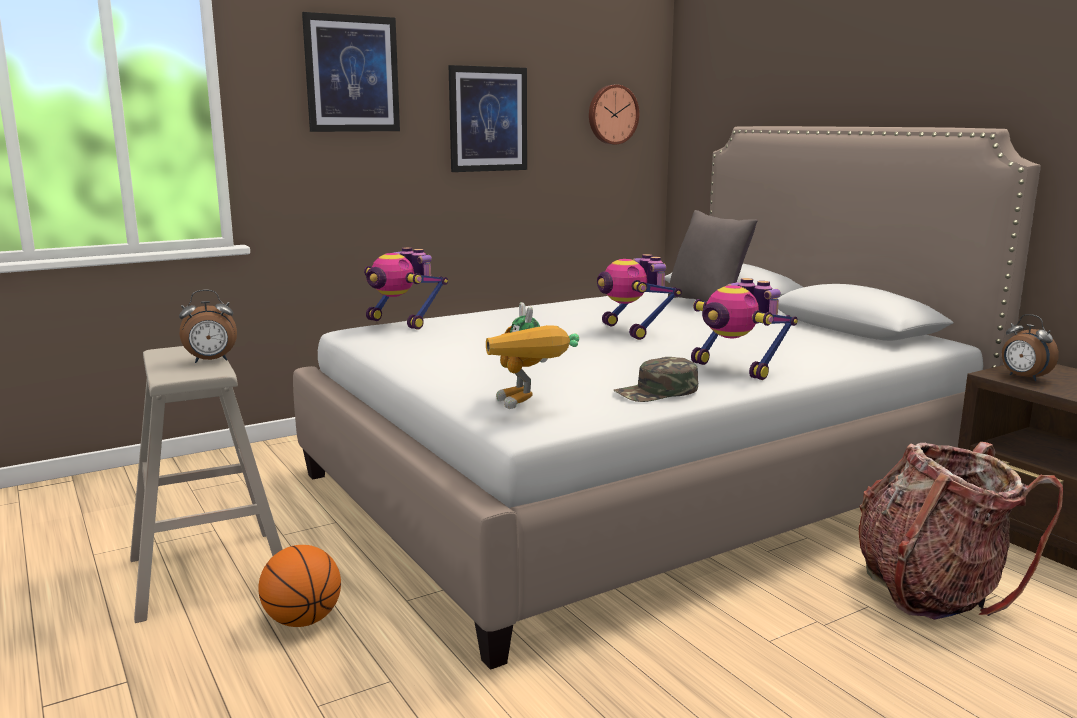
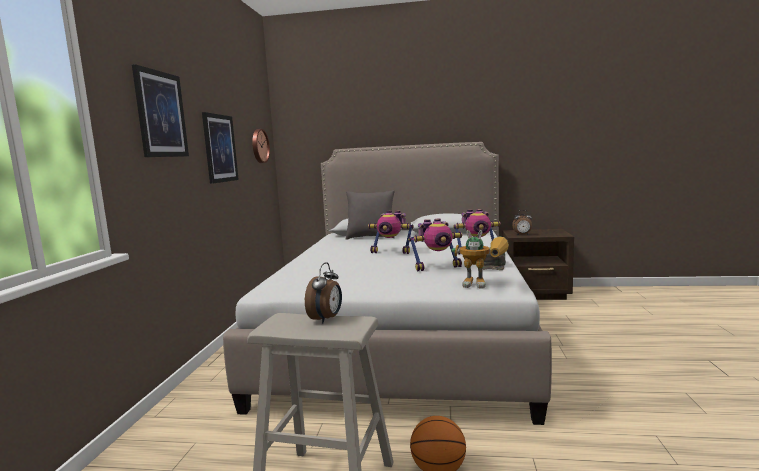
camera: 50 degrees left, 5 degrees down
(402, 322) = (281, 279): toy robot -> toy robot (436, 267)
(932, 590) = (554, 321): backpack -> none

